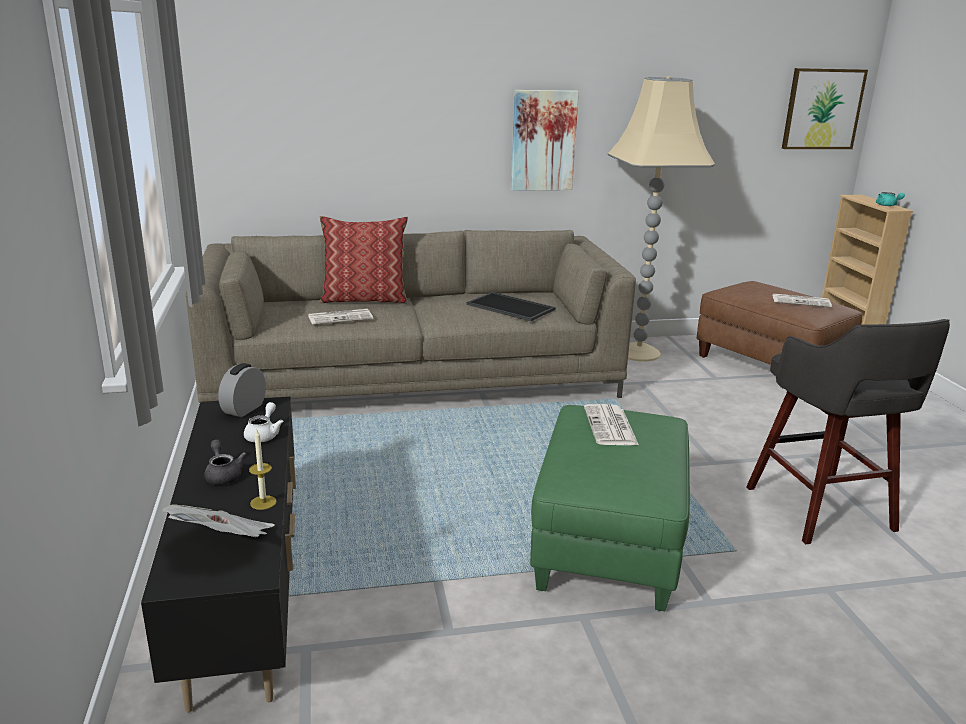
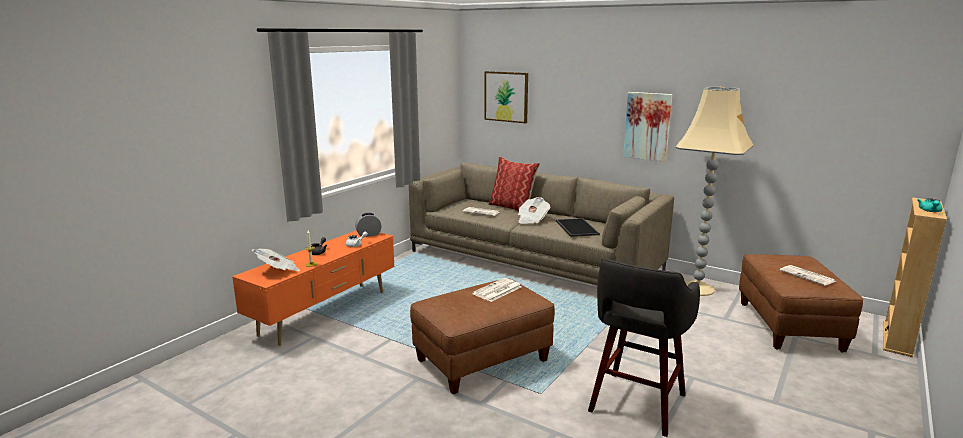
camera: 45 degrees right, 5 degrees down
(245, 594) = (326, 313): black tv stand -> orange tv stand
(433, 311) = (532, 219): none -> newspaper
(606, 544) = (482, 360): green ottoman -> brown ottoman
(822, 109) = (902, 119): picture -> picture (506, 96)

